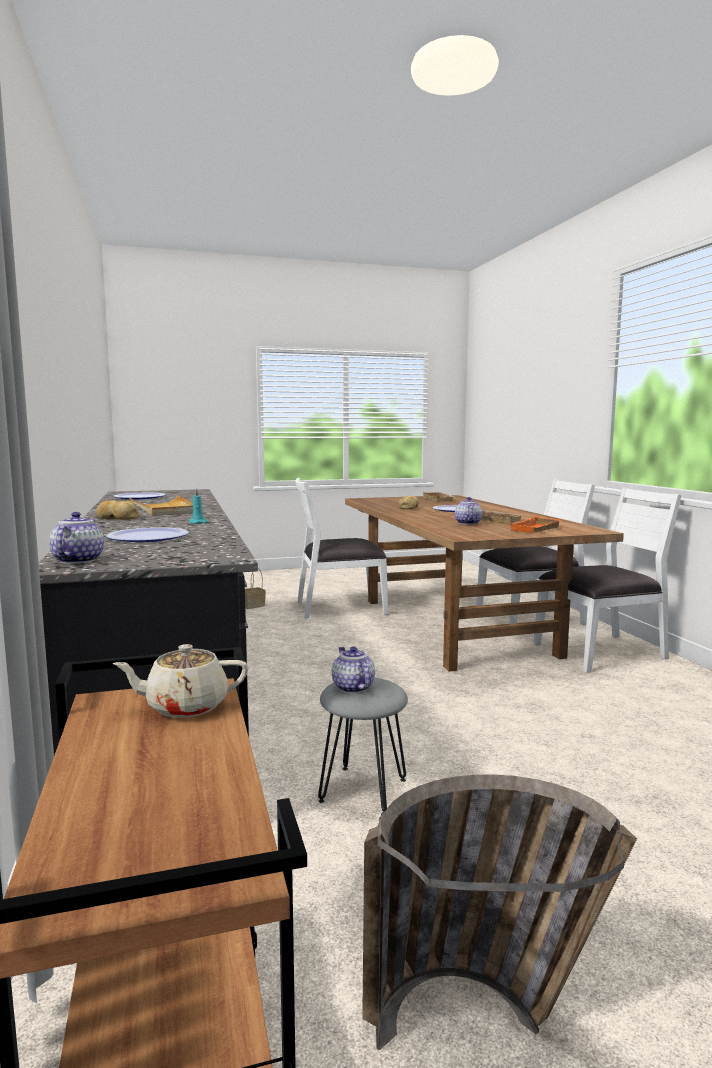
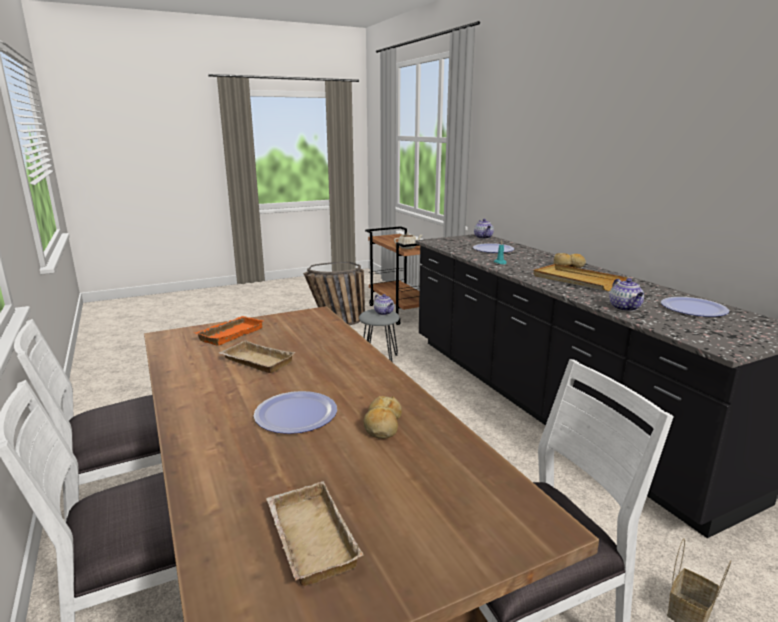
camera: 170 degrees right, 10 degrees up
(467, 523) = (298, 347): teapot -> teapot (625, 308)

